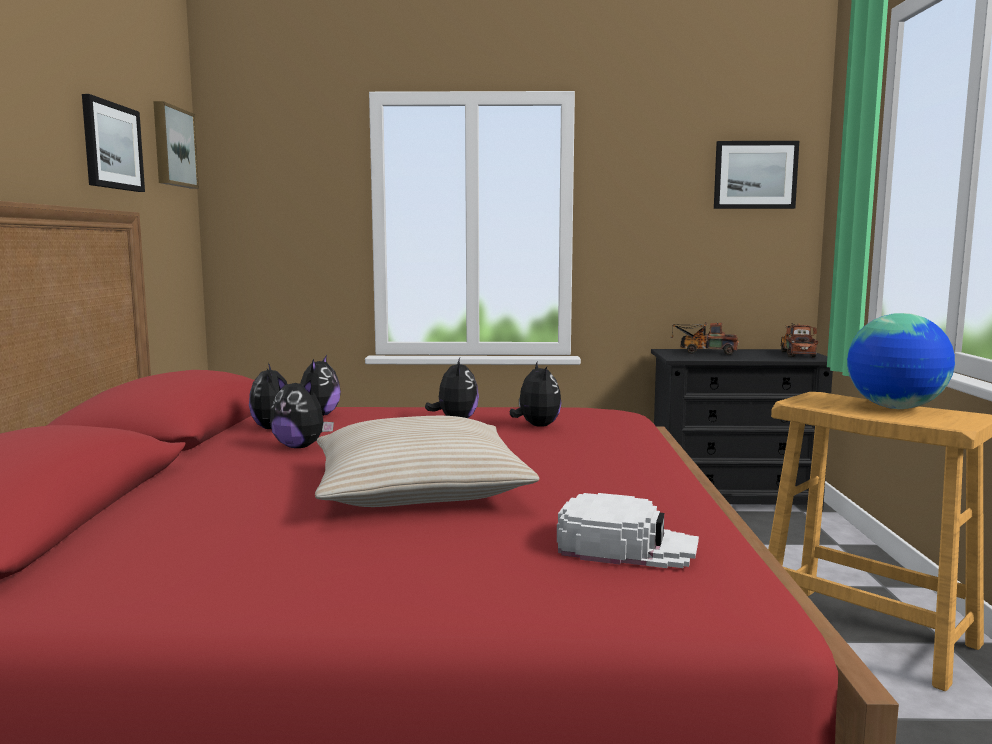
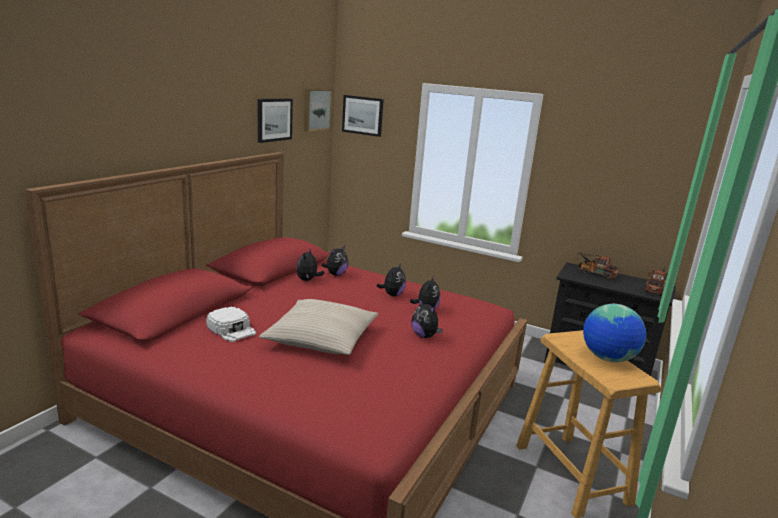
camera: 25 degrees right, 10 degrees up
(300, 447) = (304, 296): plush toy -> plush toy (424, 336)
(626, 545) = (361, 397): white cap -> white cap (232, 329)
(755, 175) = (658, 163): picture -> picture (363, 115)

